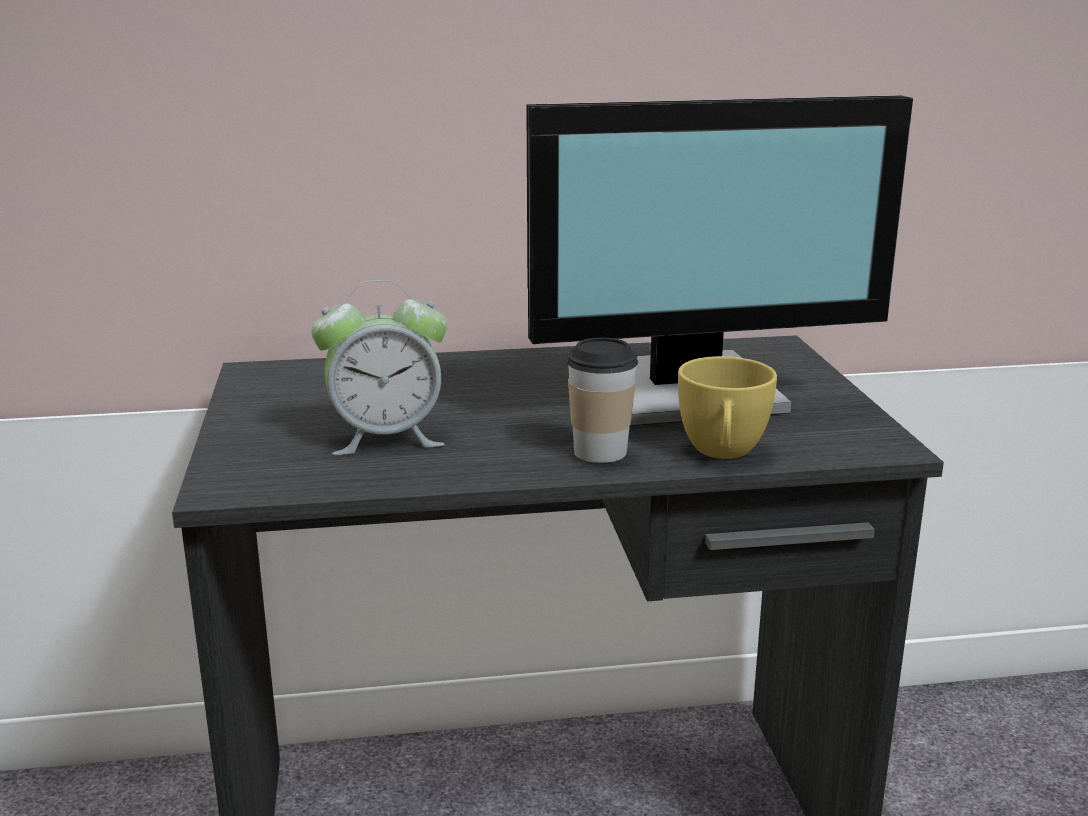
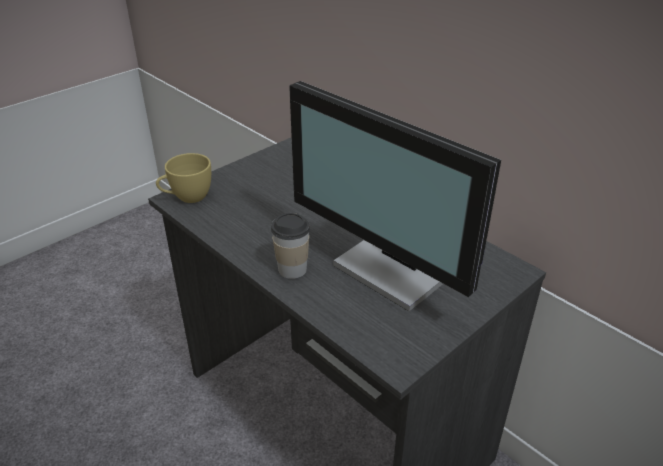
camera: 55 degrees right, 15 degrees up
(386, 438) = (251, 209): alarm clock -> none
(722, 453) = (328, 307): yellow cup -> yellow cup (187, 198)

